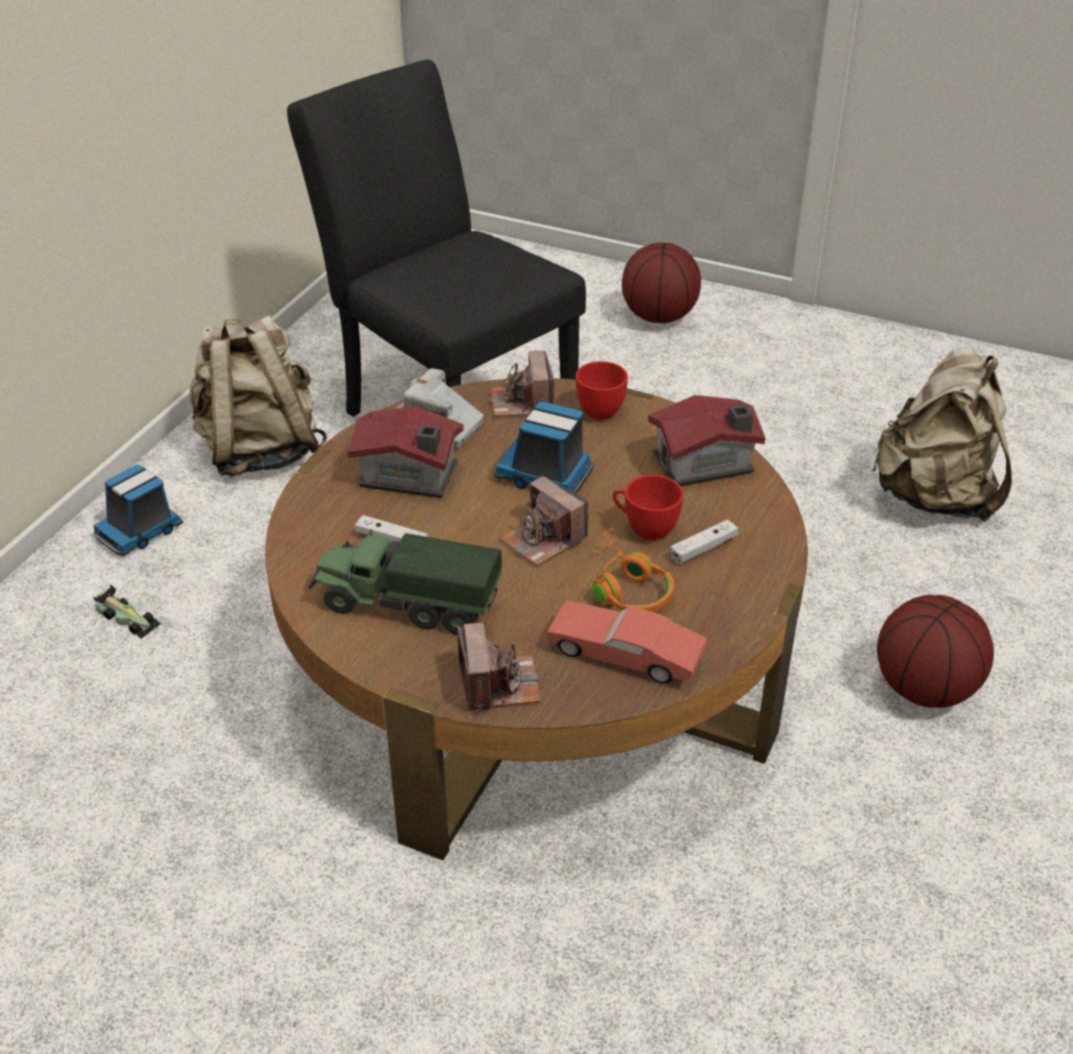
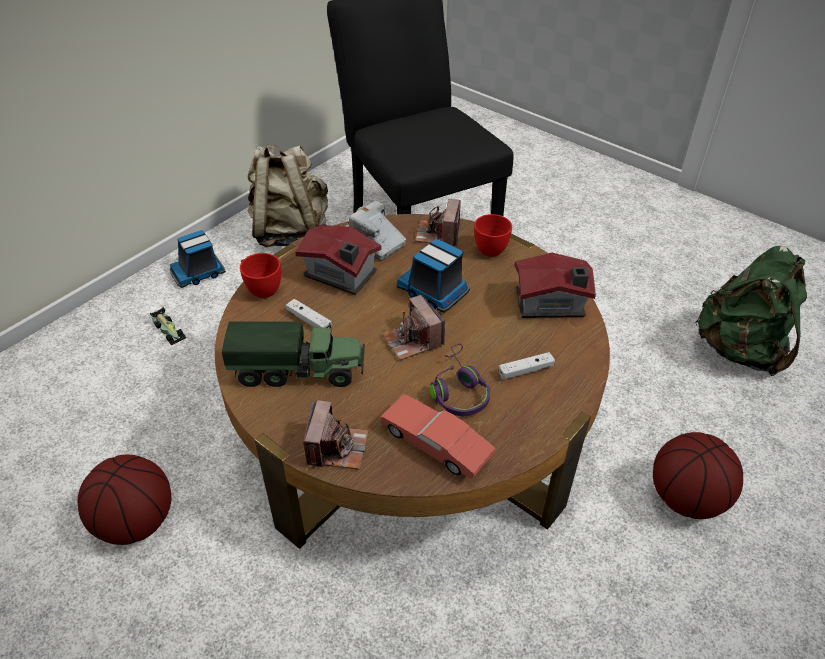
camera: 15 degrees right, 5 degrees up
(406, 604) = (299, 371): toy truck -> toy truck turned 150 degrees clockwise
(627, 588) = (458, 390): orange headphones -> purple headphones
(644, 528) = (488, 345): red cup -> red cup (261, 288)
(659, 316) = (582, 183): basketball -> basketball (137, 521)
(935, 497) = (740, 349): beige backpack -> green backpack

